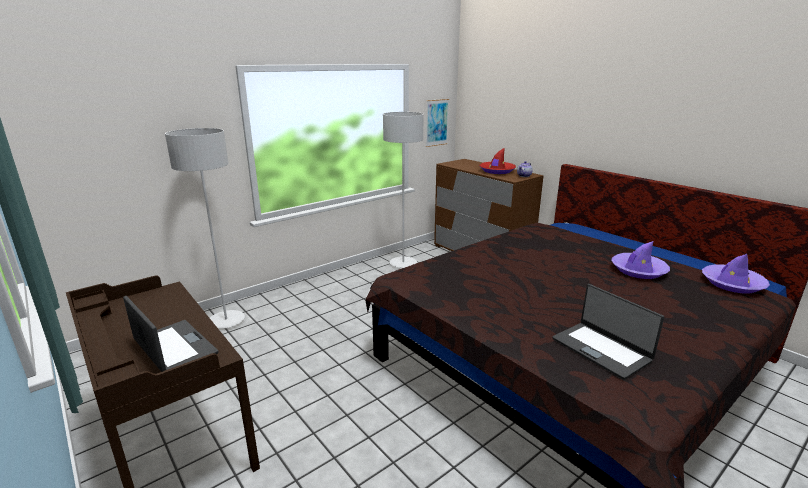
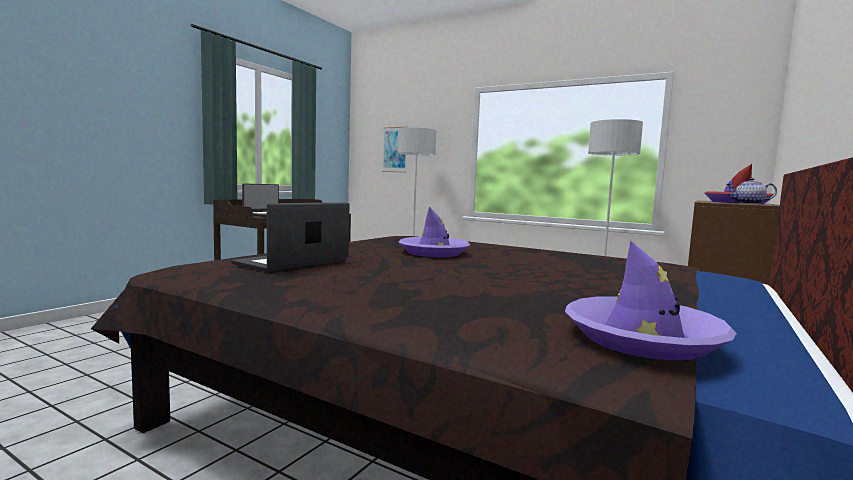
camera: 70 degrees right, 15 degrees down
(437, 122) = (727, 148): picture -> picture (395, 149)
(638, 270) = (573, 287): purple hat -> purple hat (433, 253)

